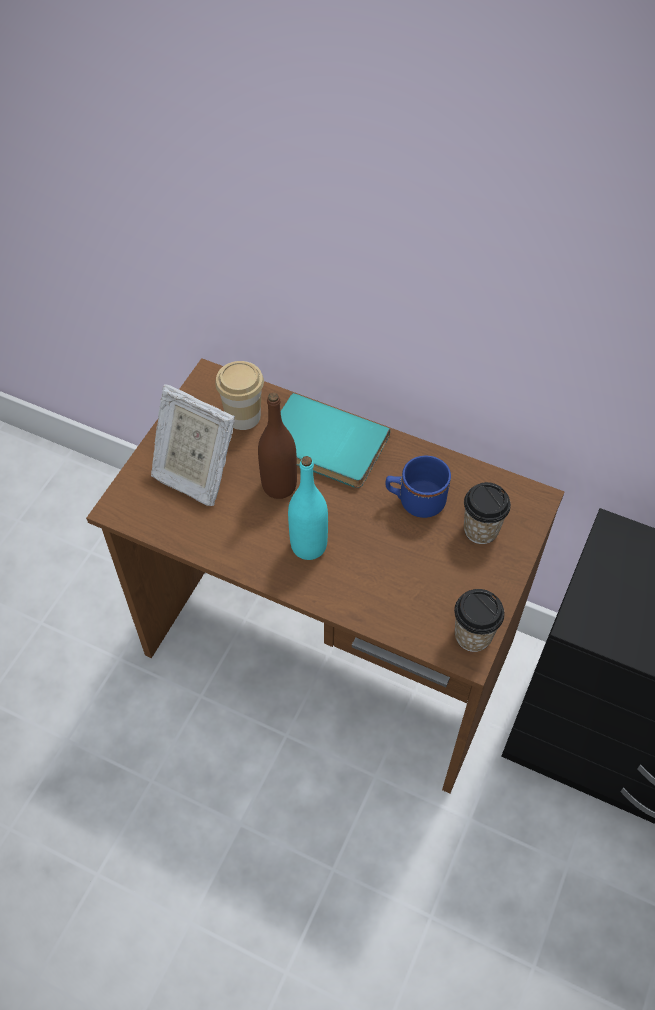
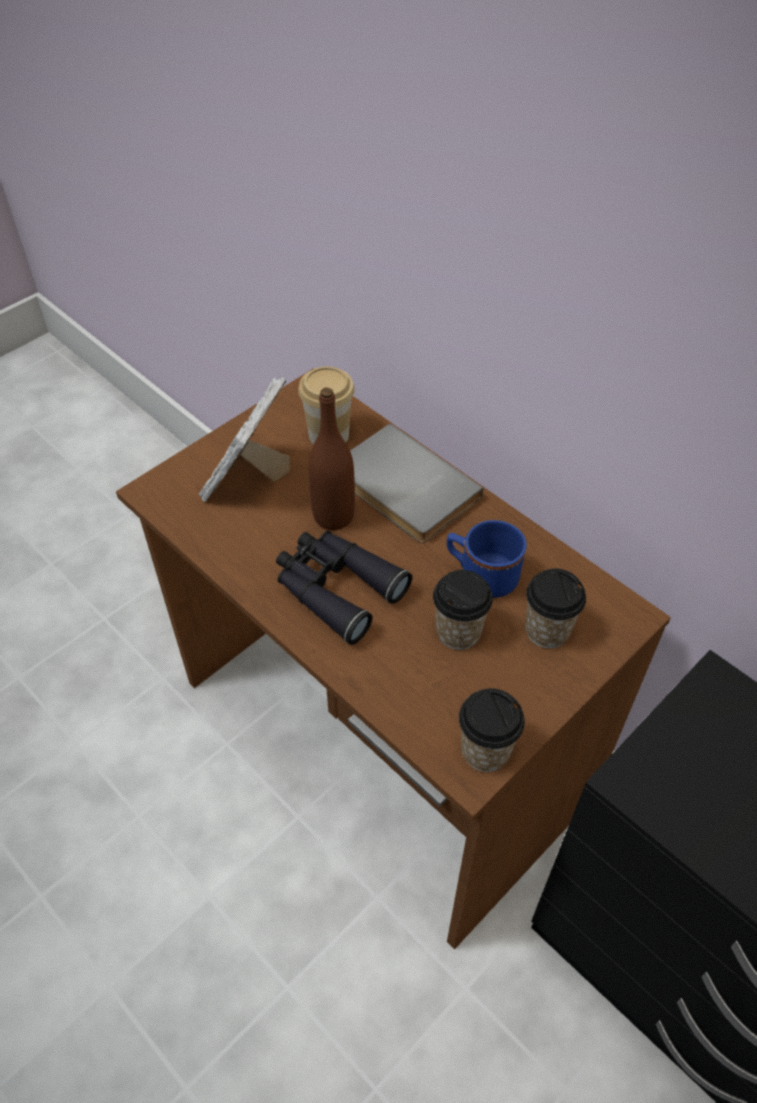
camera: 20 degrees right, 5 degrees down
(194, 474) = (248, 478): picture frame -> picture frame turned 60 degrees clockwise
(308, 546) = (336, 589): turquoise bottle -> black binoculars
(323, 446) = (402, 489): turquoise book -> grey book
(416, 551) = (458, 632): none -> cup

